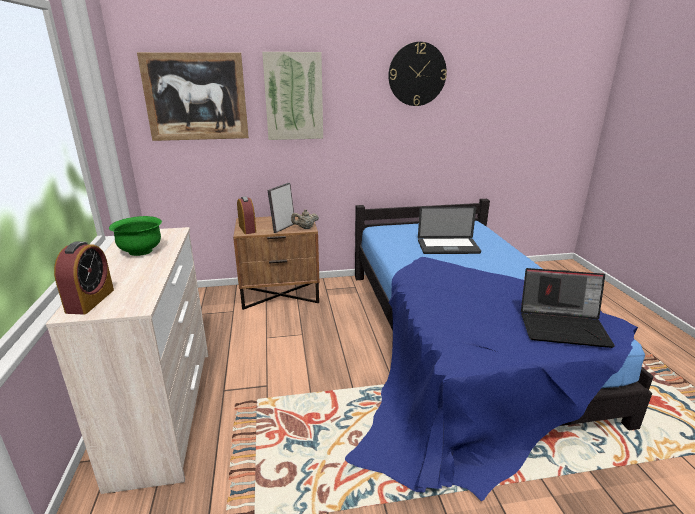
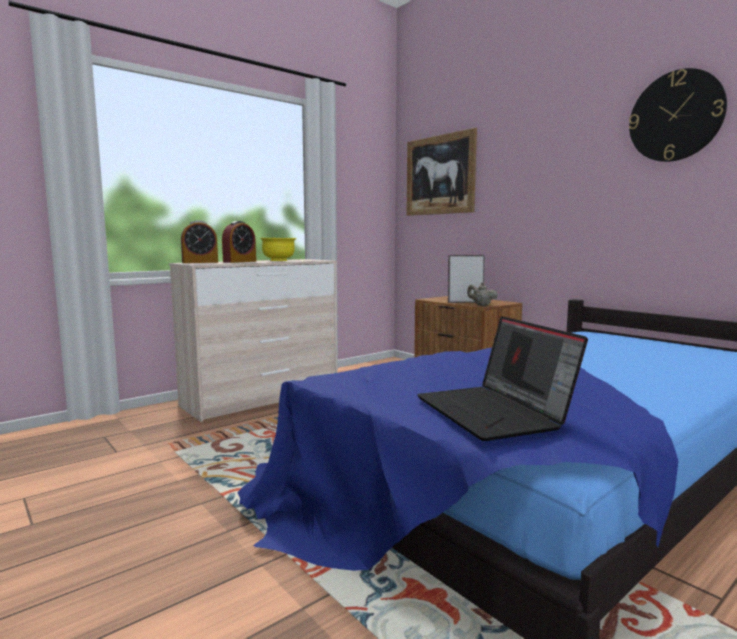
camera: 60 degrees right, 15 degrees down
(141, 251) = (278, 260): green bowl -> yellow bowl
(247, 229) = (437, 298): alarm clock -> alarm clock (239, 261)
(293, 96) = (518, 166): picture -> none
(448, 247) = (620, 355): laptop -> none

